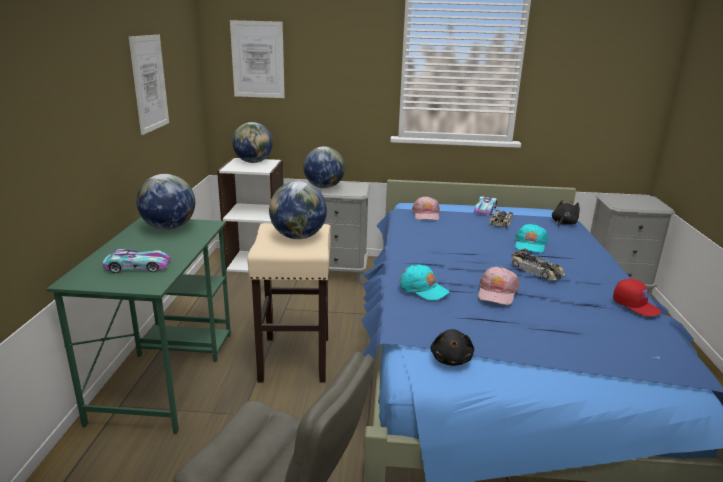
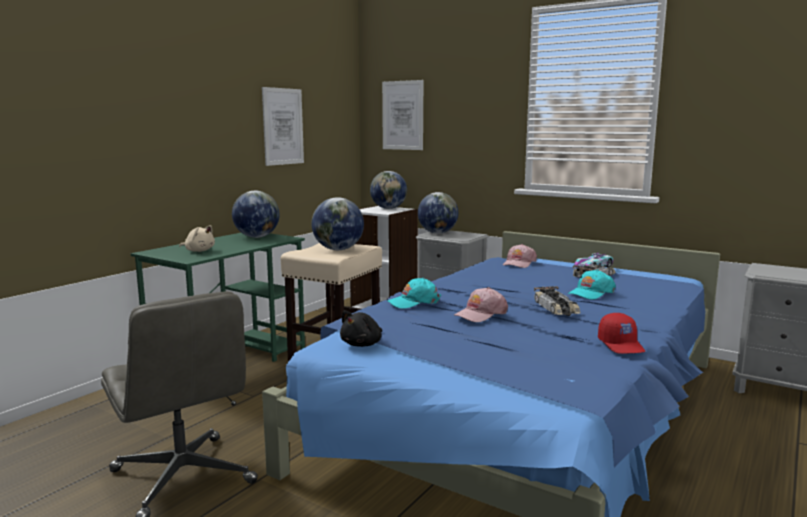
camera: 30 degrees right, 10 degrees down
(138, 267) = (199, 251): toy car -> beige plush toy
(423, 289) = (414, 302): turquoise cap -> turquoise cap turned 90 degrees clockwise
(563, 223) = (671, 285): black plush toy -> none

